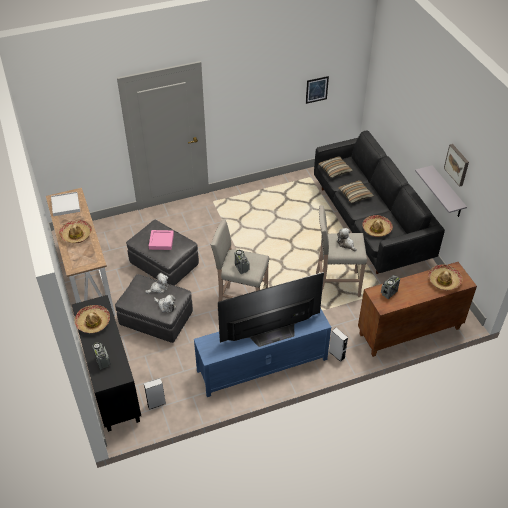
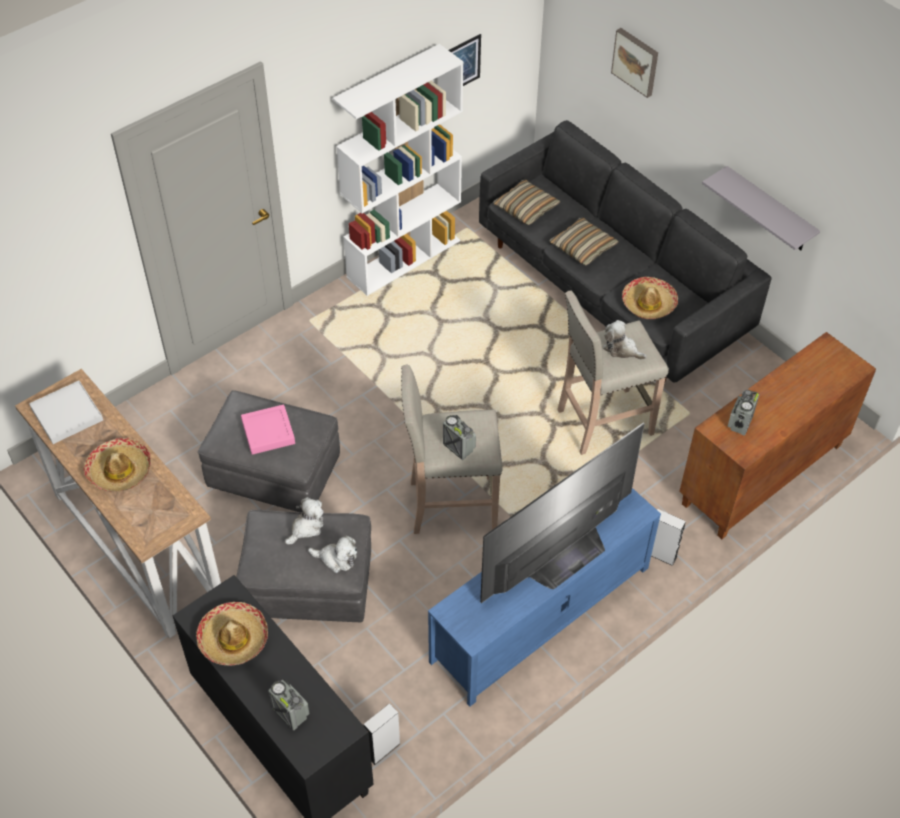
camera: 20 degrees left, 5 degrees up
(272, 184) = (404, 258): none -> white bookcase
(444, 280) = (820, 374): hat -> none
(457, 164) = (790, 159): picture -> picture (636, 61)

